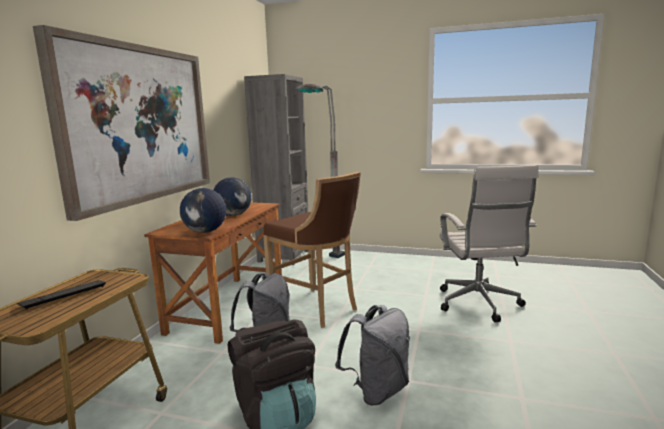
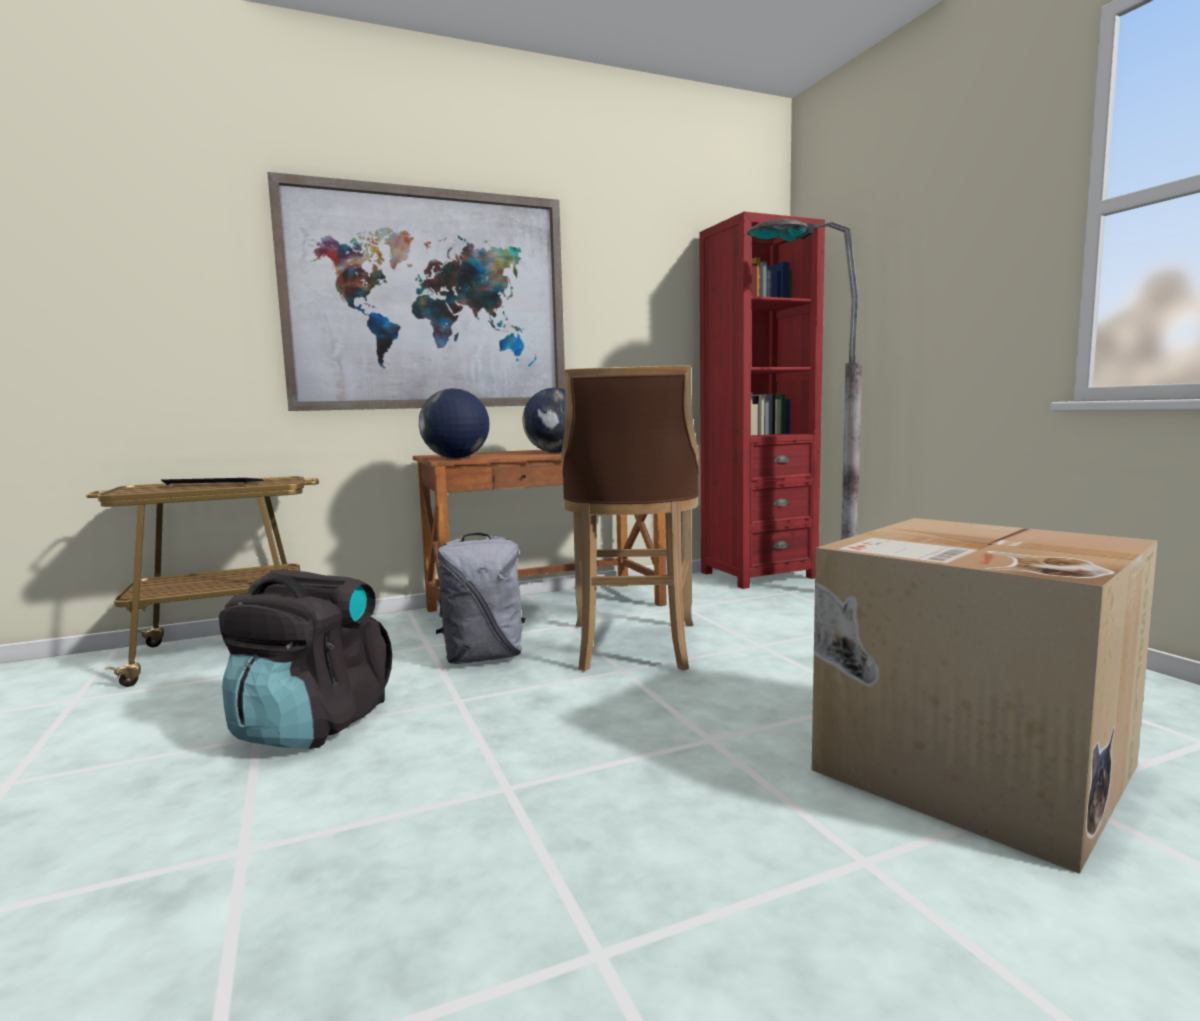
camera: 50 degrees right, 5 degrees down
(284, 256) = (758, 575): grey bookcase -> red bookcase
(377, 390) = (442, 772): grey backpack -> none
(479, 305) = (968, 768): white office chair -> cardboard box

